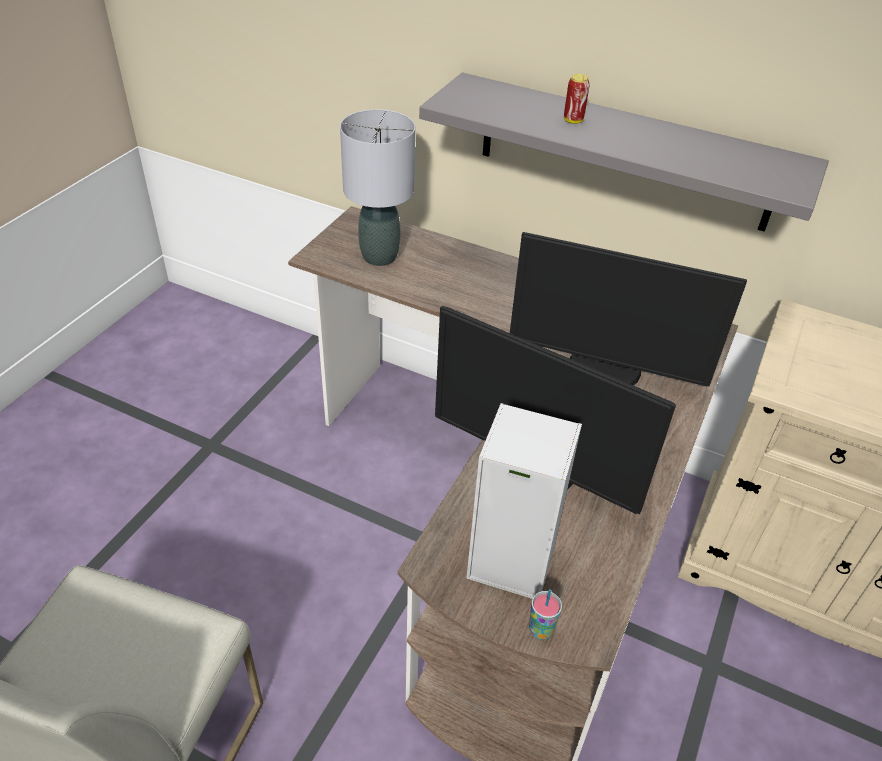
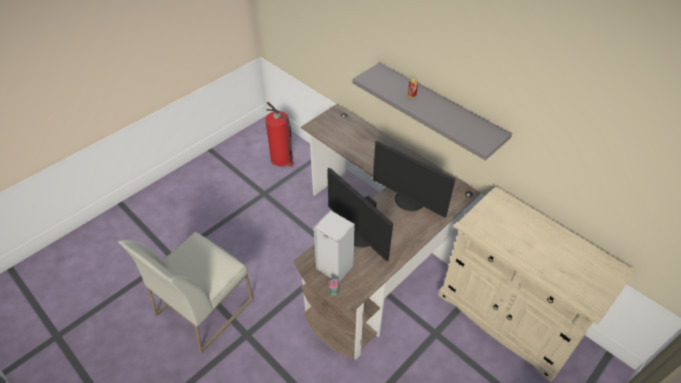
camera: 20 degrees right, 5 degrees up
(230, 364) = (282, 159): none -> fire extinguisher
(380, 257) = (339, 131): grey table lamp -> none

